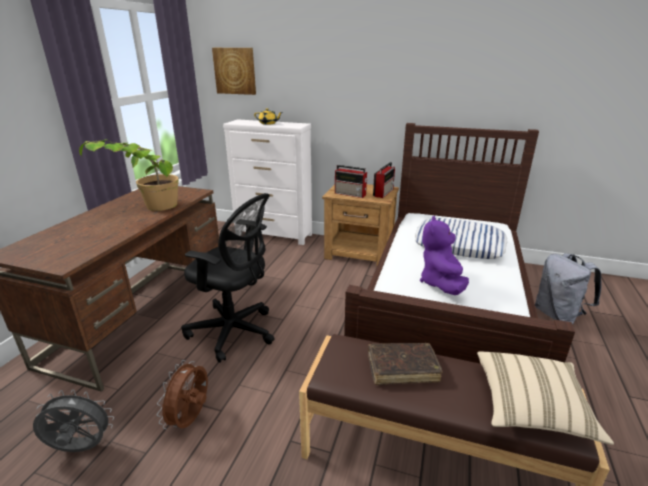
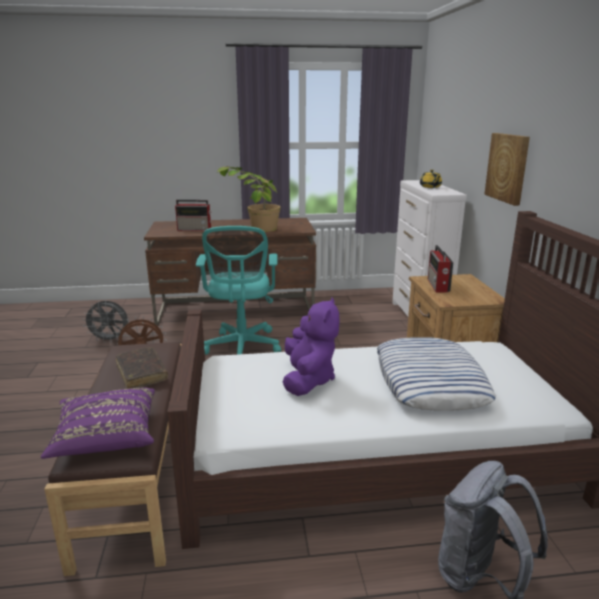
camera: 65 degrees right, 5 degrees down
(80, 449) = (110, 340): grey fan -> grey fan turned 120 degrees clockwise
(235, 71) = (437, 127): picture -> picture (508, 168)
(235, 332) = (242, 348): black office chair -> turquoise office chair
(384, 192) = (474, 299): radio -> radio (195, 229)
(441, 283) = (308, 379): purple plush toy -> purple plush toy turned 105 degrees clockwise
(531, 407) = (106, 437): beige pillow -> purple pillow

